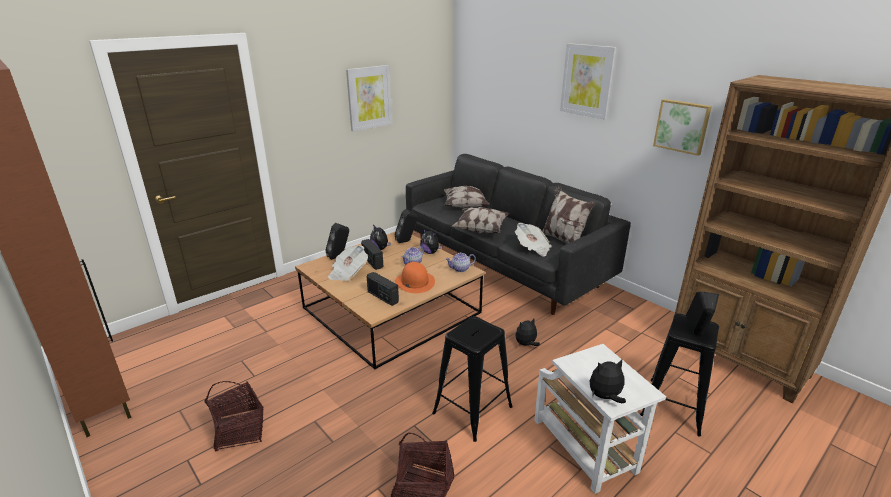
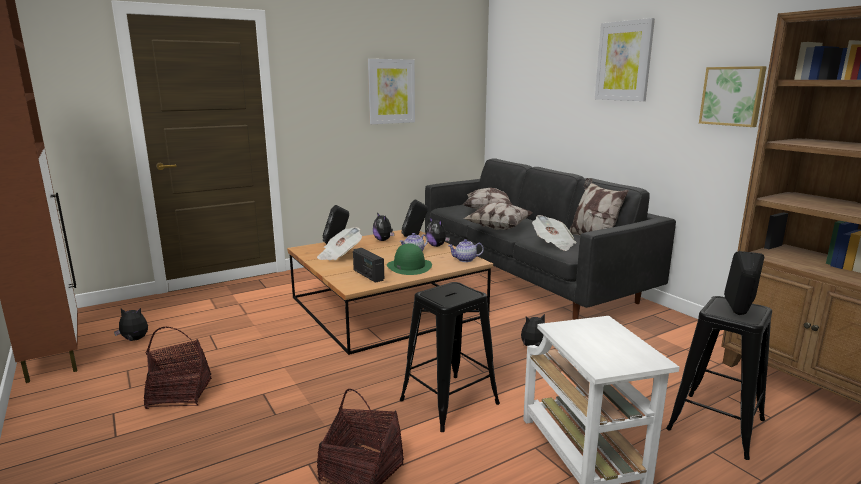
camera: 10 degrees right, 10 degrees down
(372, 262) = (370, 249): radio -> none
(414, 282) = (409, 266): orange hat -> green hat
(605, 397) = (594, 360): plush toy -> plush toy (134, 340)

